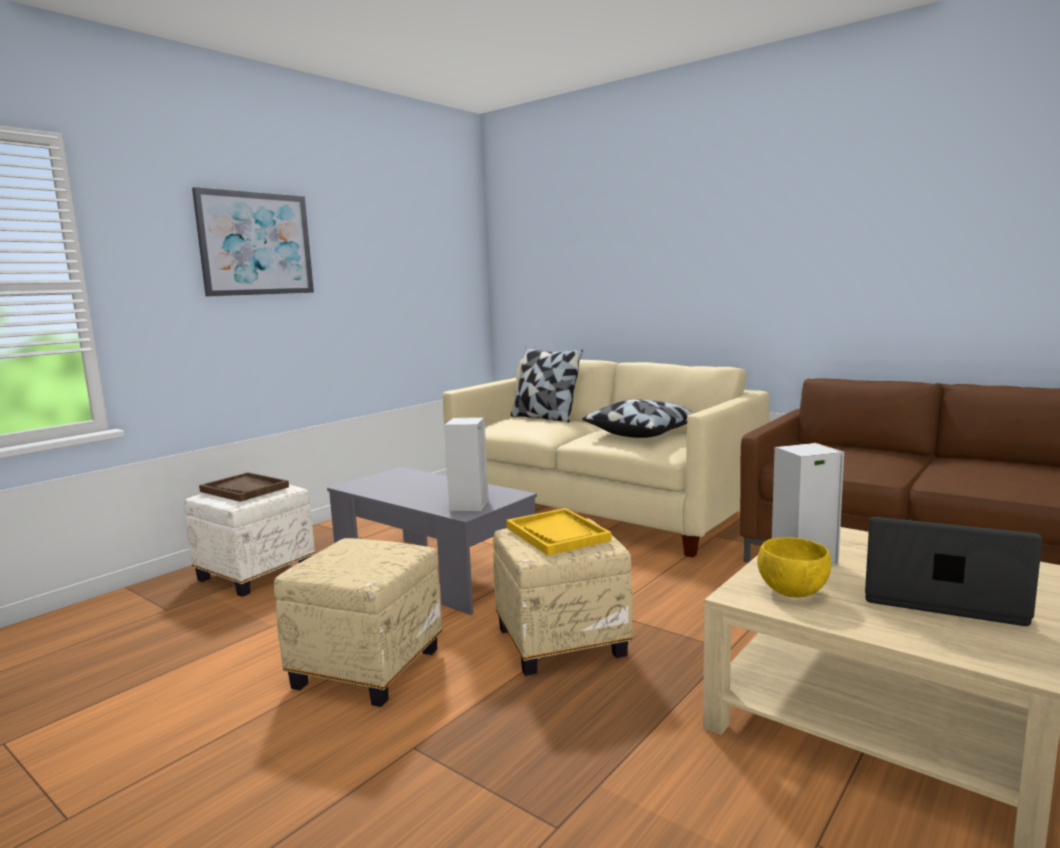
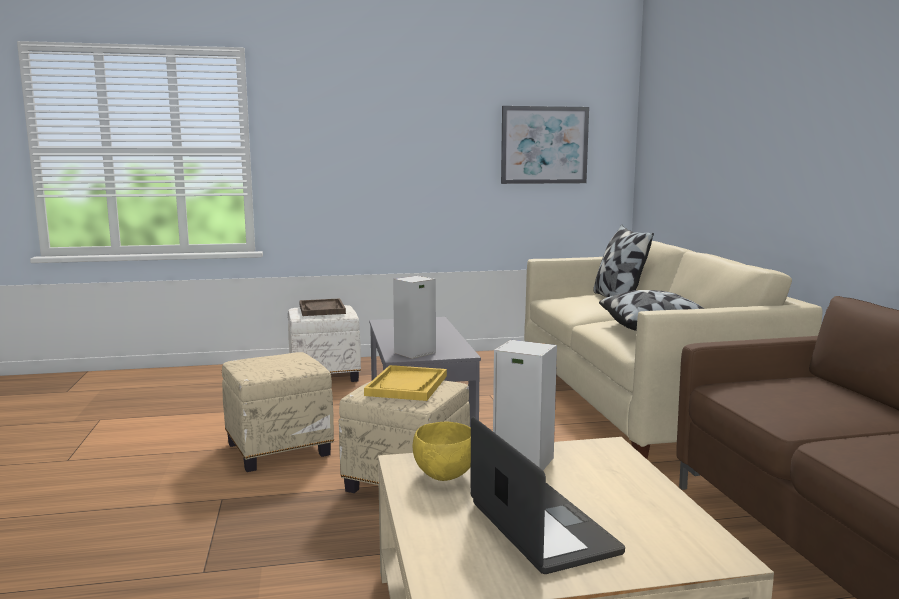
camera: 40 degrees right, 0 degrees up
(256, 244) = (380, 120): picture -> picture (544, 145)

